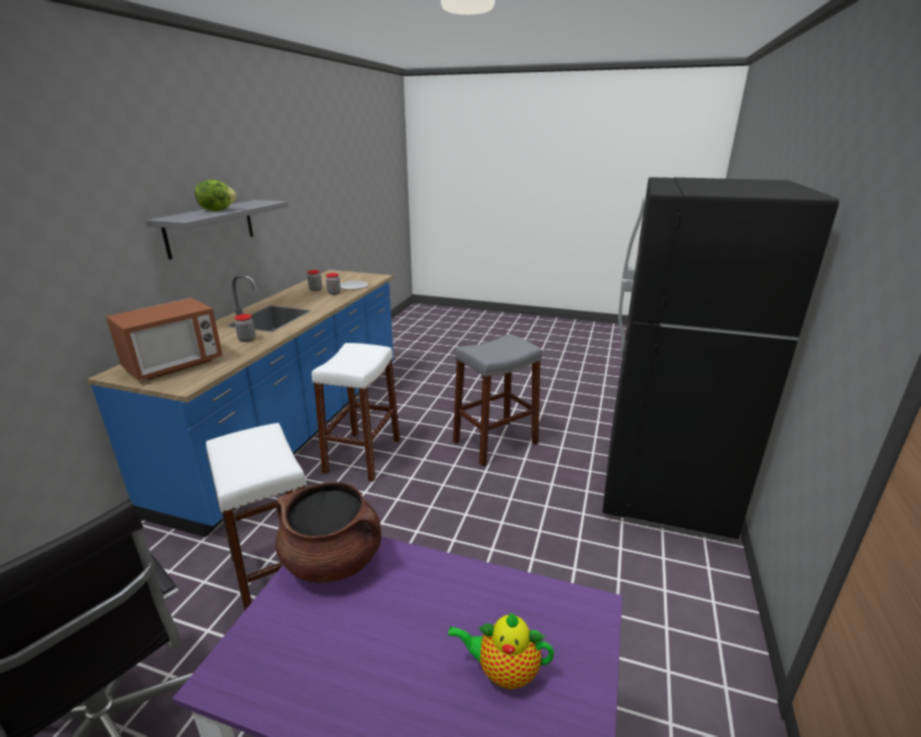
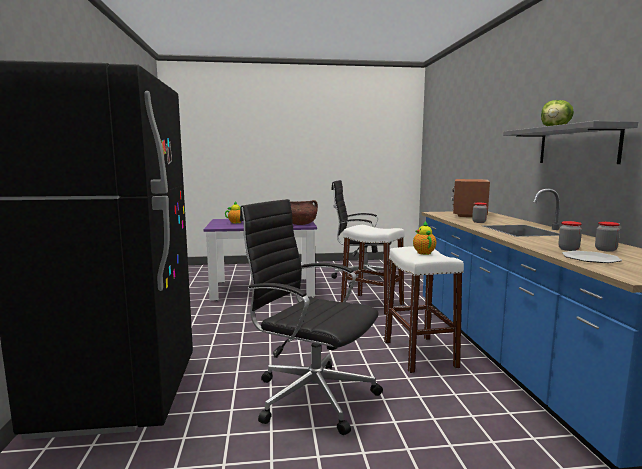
camera: 155 degrees right, 15 degrees down
(350, 359) = (423, 252): none -> teapot
(495, 442) = (311, 395): grey stool -> black office chair

